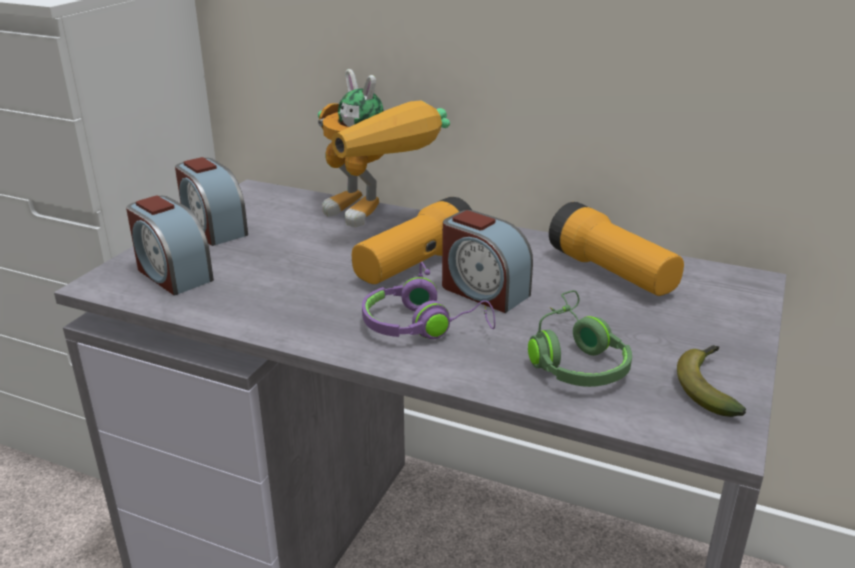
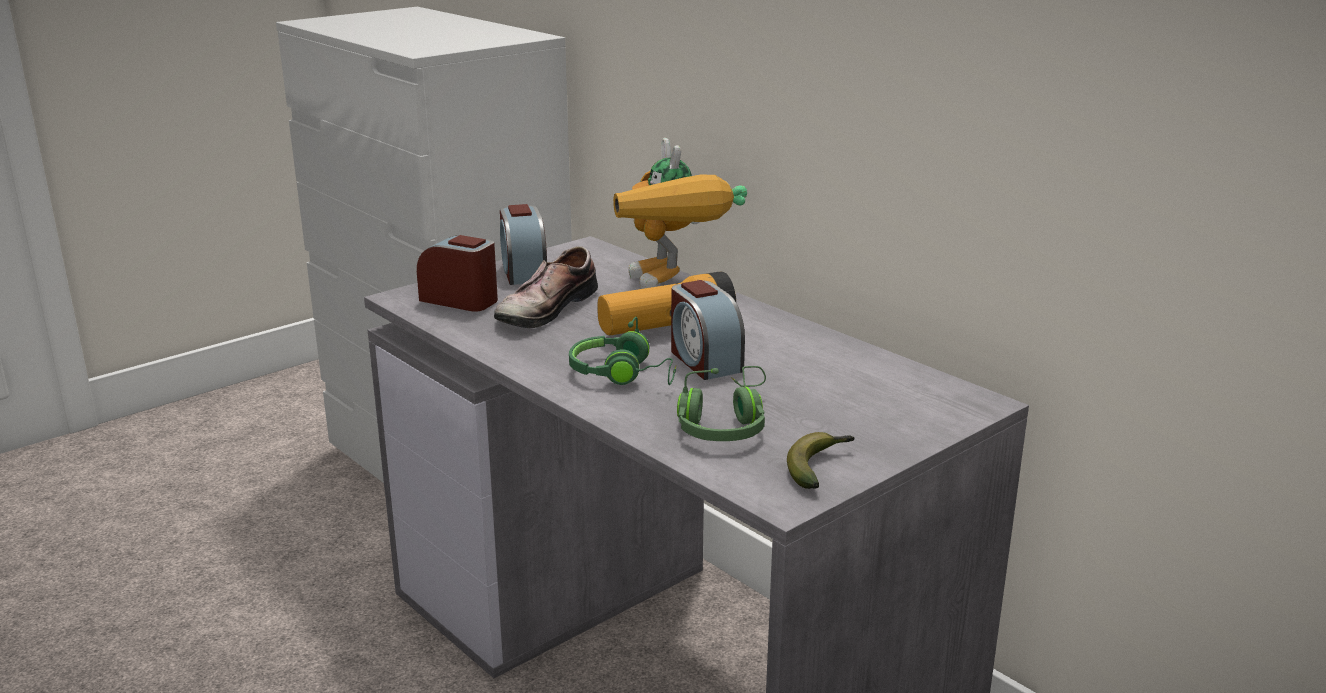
camera: 25 degrees right, 5 degrees down
(172, 274) = (460, 300): alarm clock -> alarm clock turned 135 degrees clockwise
(271, 266) = (543, 308): none -> shoe
(423, 325) = (623, 374): purple headphones -> green headphones
(611, 273) = (843, 370): flashlight -> none

